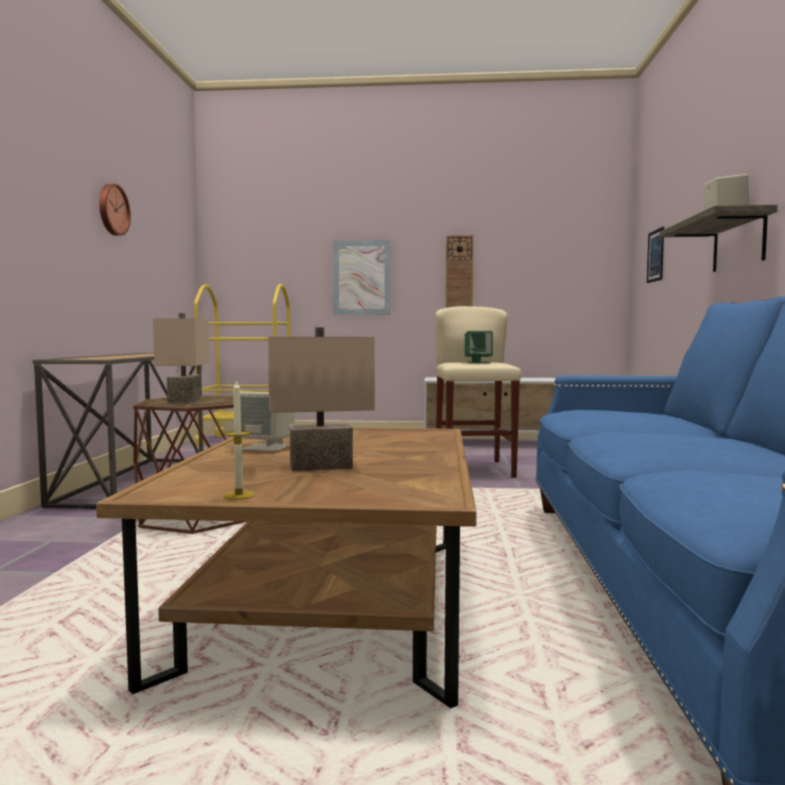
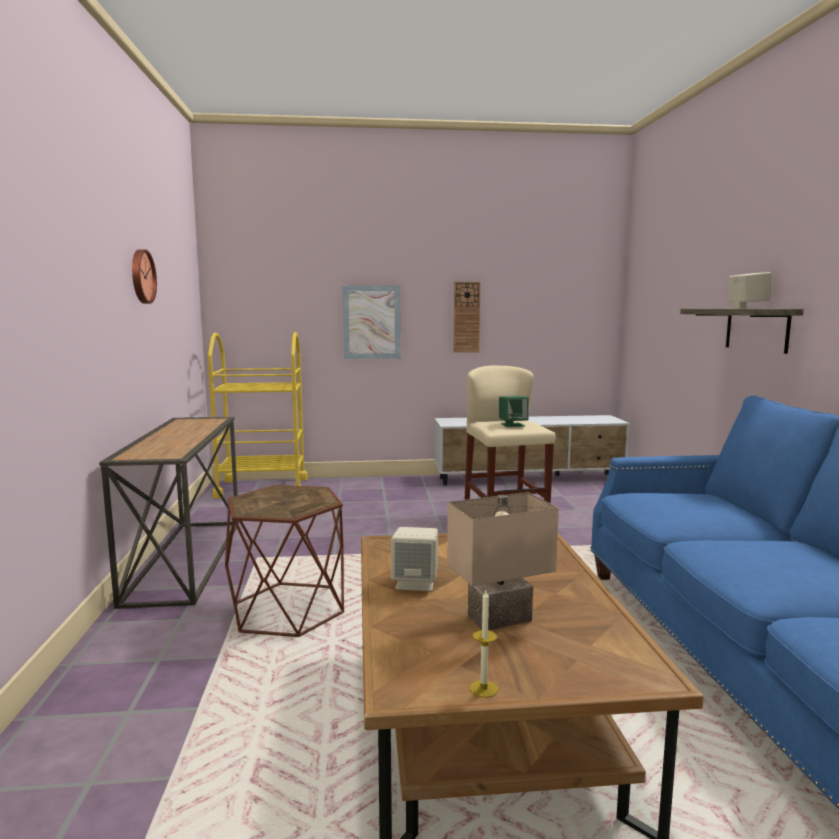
camera: 10 degrees left, 5 degrees up
(182, 401) = (272, 504): beige table lamp -> none
(655, 256) = (654, 312): picture -> none

